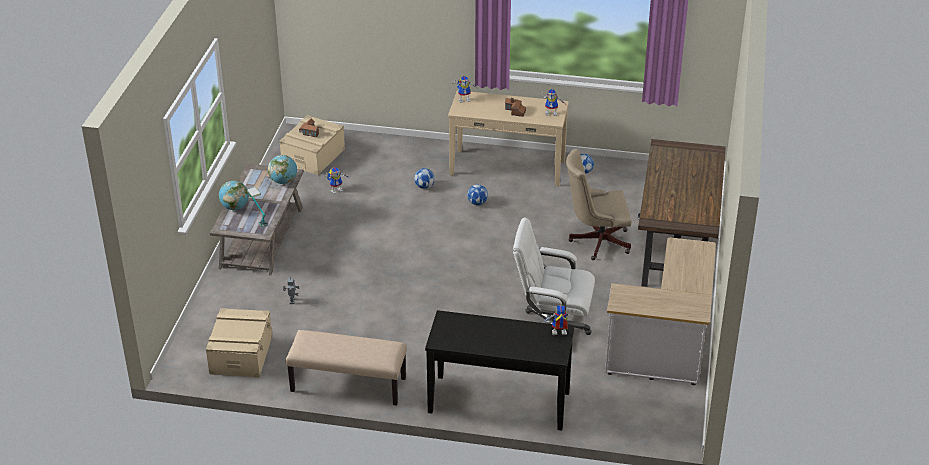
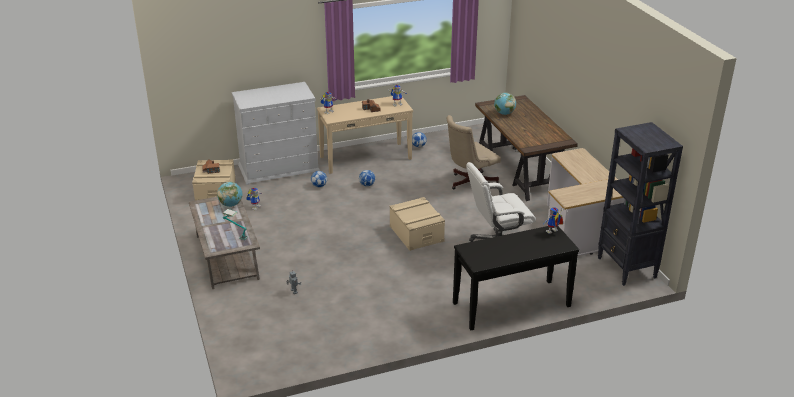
camera: 30 degrees left, 5 degrees down
(235, 207) = (208, 233): globe -> globe (504, 113)
(241, 354) = (289, 343): beige storage box -> beige storage box (416, 233)
(347, 385) = (394, 334): beige bench -> none
(401, 150) = (279, 168): none -> white dresser
(675, 412) = (626, 268): none -> black bookcase

